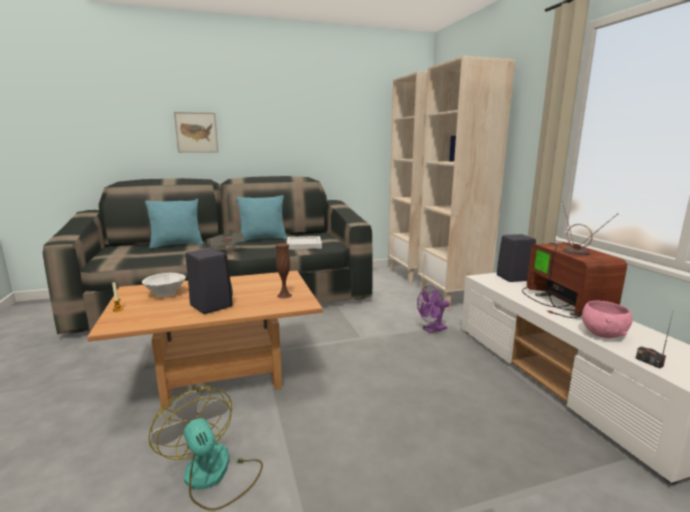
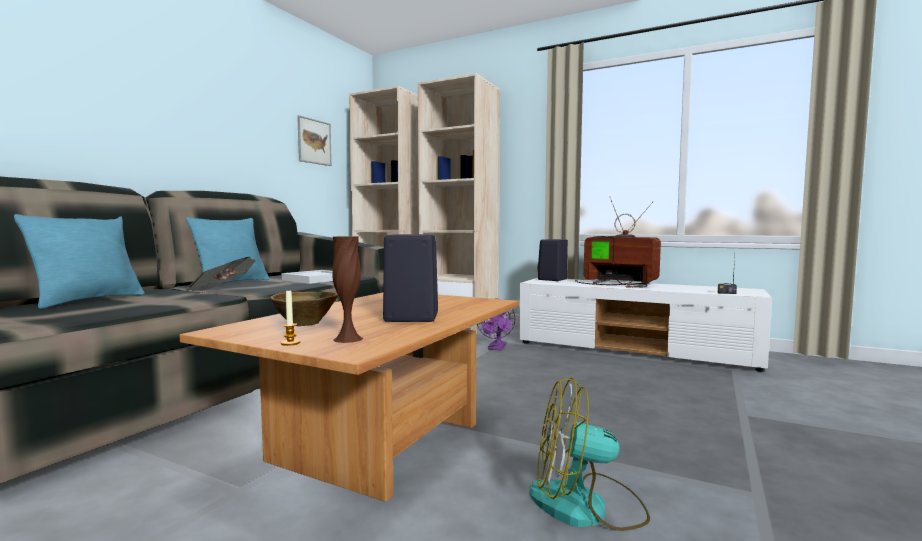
camera: 45 degrees left, 10 degrees down
(165, 294) = (305, 323): white bowl -> brown bowl
(196, 132) = (91, 108): picture -> picture (314, 141)
(284, 295) = (454, 301): brown vase -> brown vase (348, 339)
(603, 334) = (678, 289): pink bowl -> none

